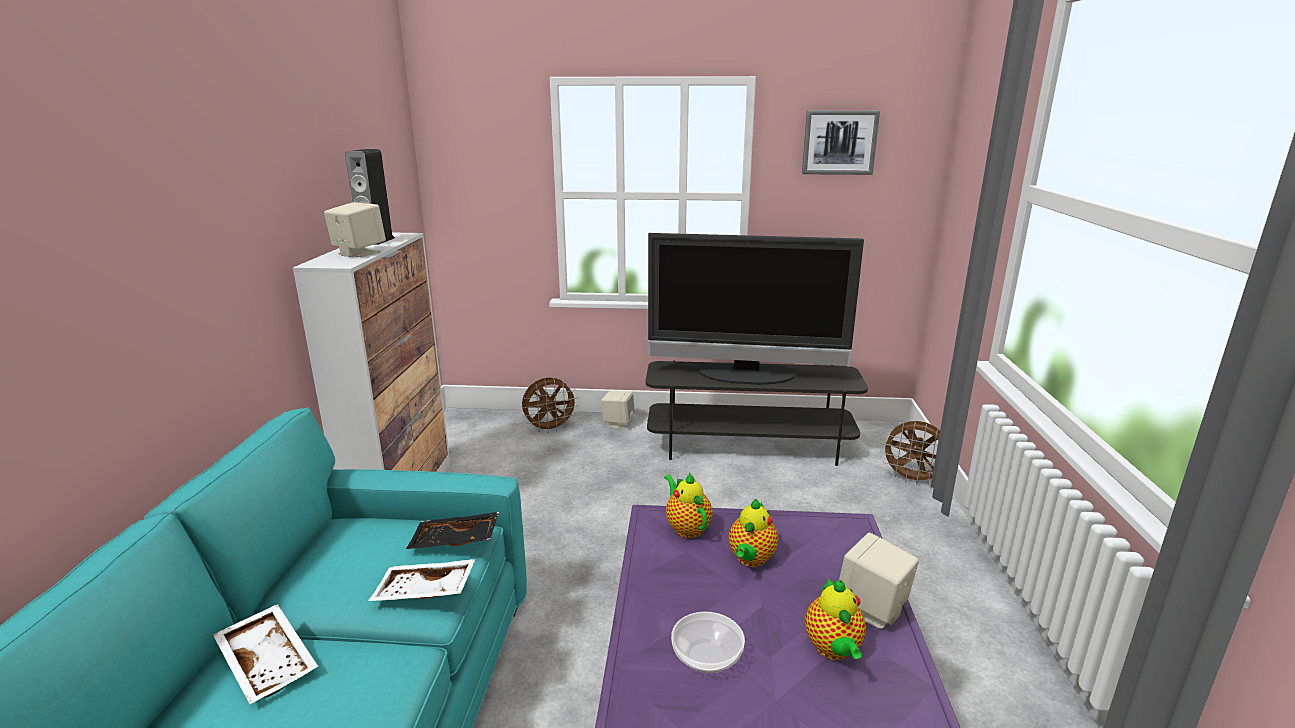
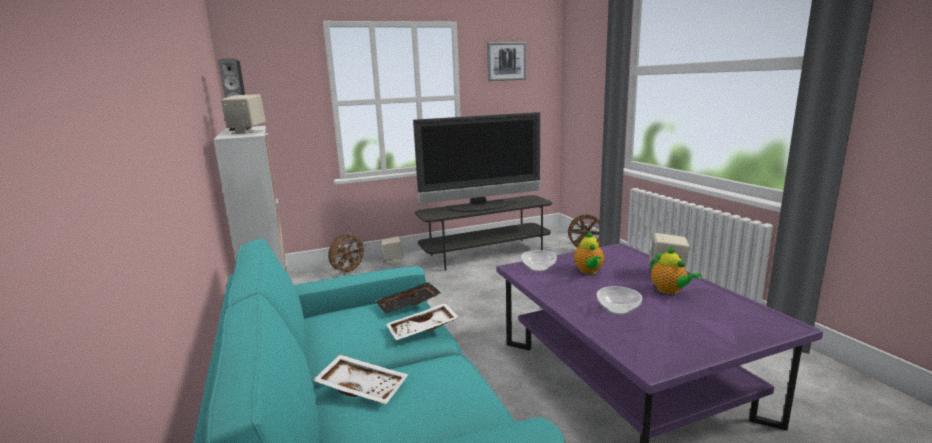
camera: 25 degrees left, 5 degrees down
(686, 528) = (539, 268): teapot -> bowl

